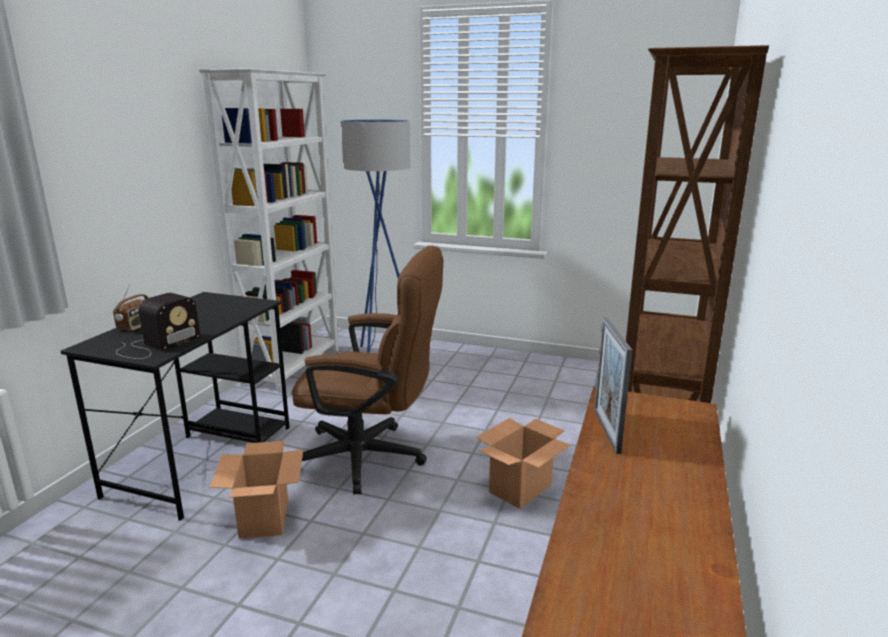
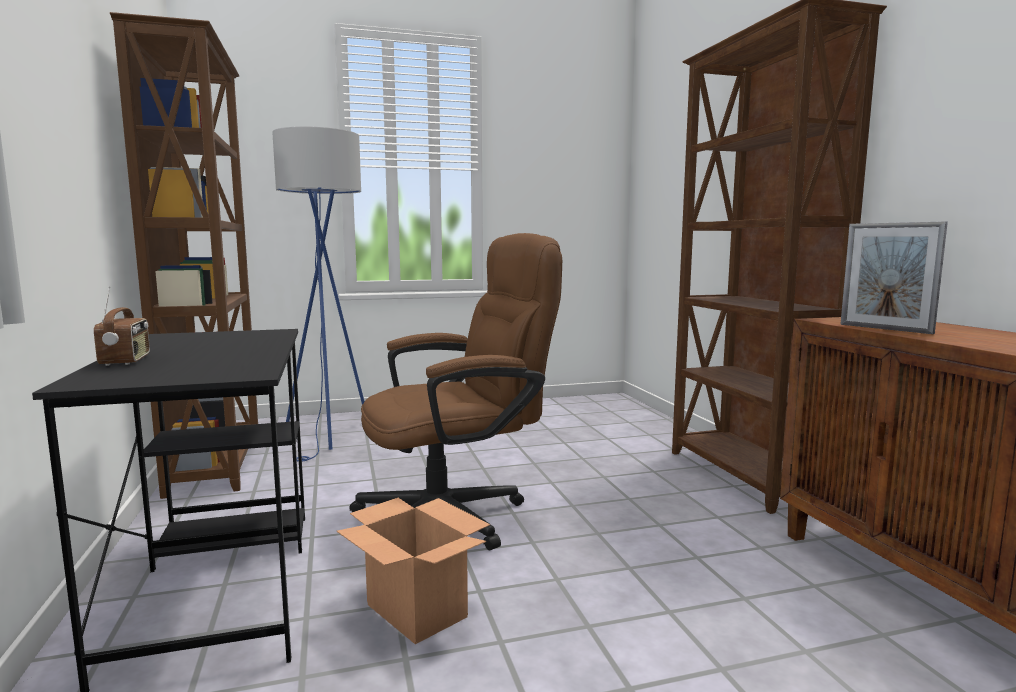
camera: 35 degrees left, 10 degrees down
(155, 345) = (220, 367): radio -> none
(294, 366) = (218, 464): white bookcase -> brown bookcase
(520, 488) = (636, 494): cardboard box -> none

